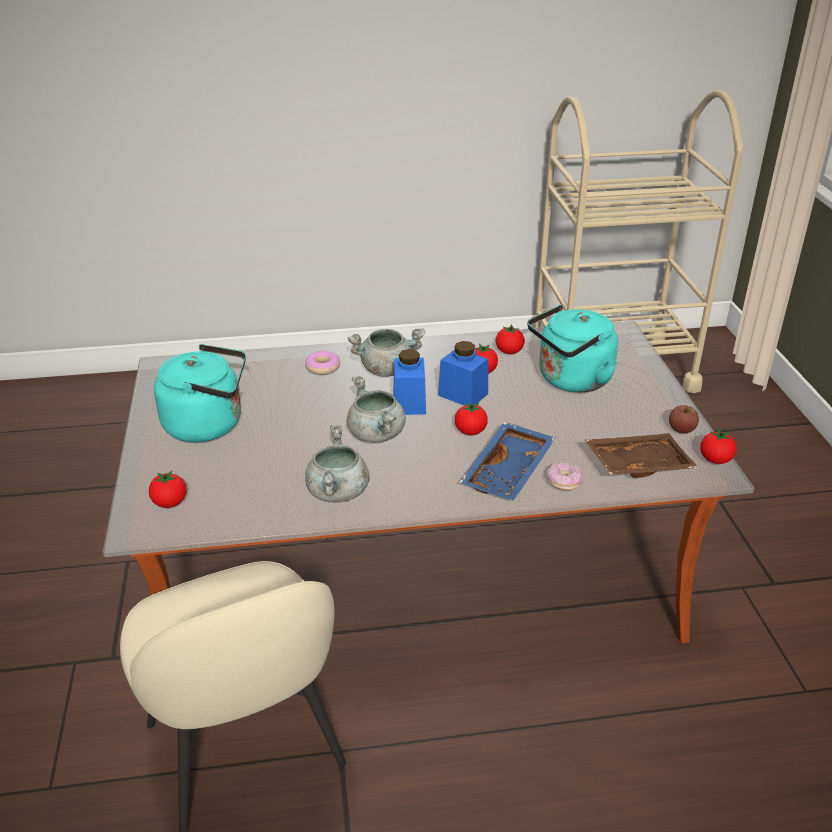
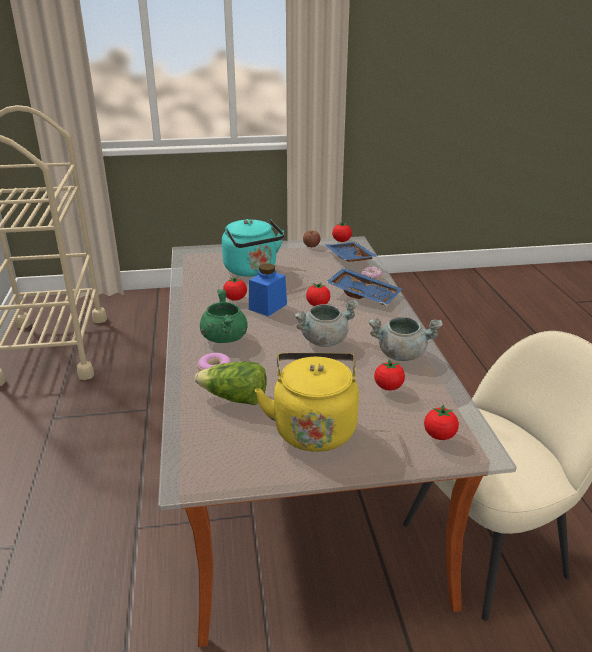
camera: 90 degrees left, 5 degrees down
(209, 424) = (314, 427): turquoise kettle -> yellow kettle
(268, 381) = (234, 398): none -> lettuce
(386, 369) = (224, 337): grey cooking pot -> green cooking pot
(409, 403) = (279, 327): blue jar -> none
(509, 351) = (207, 288): tomato -> tomato (388, 387)
(637, 464) = (348, 259): brown tray -> blue tray

